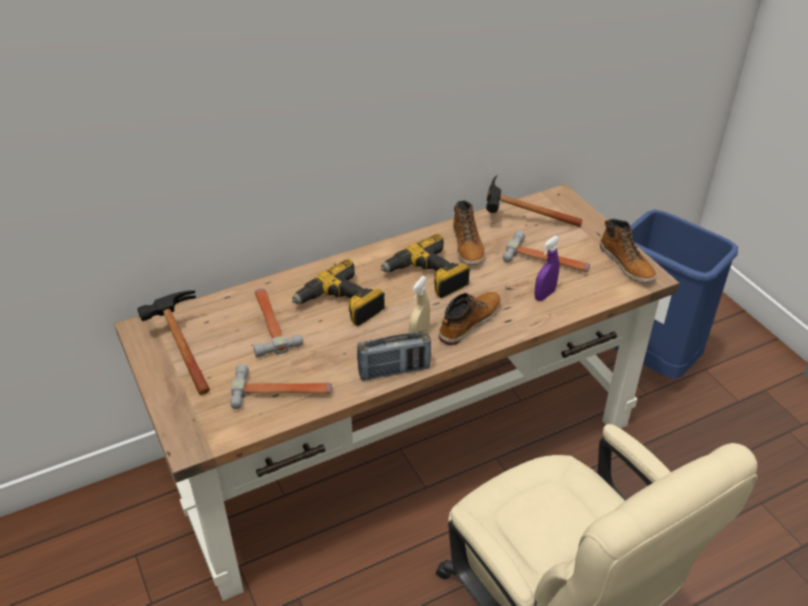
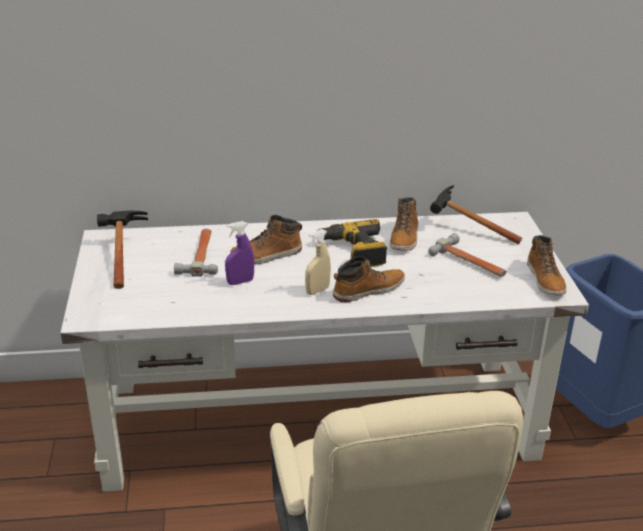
camera: 20 degrees right, 10 degrees down
(282, 392) = (179, 301): hammer -> none
(341, 305) = (267, 255): power drill -> boot
(394, 370) = (280, 308): radio -> none
(405, 444) = (320, 419): brown desk -> white desk
(544, 295) = (450, 286): purple spray bottle -> purple spray bottle (240, 282)

